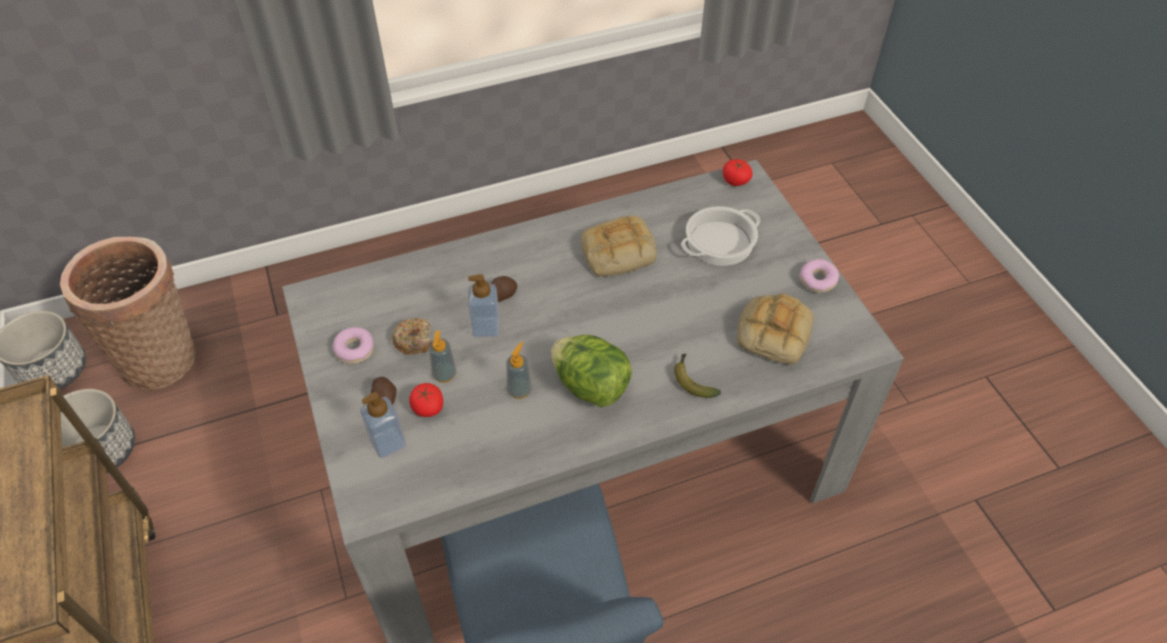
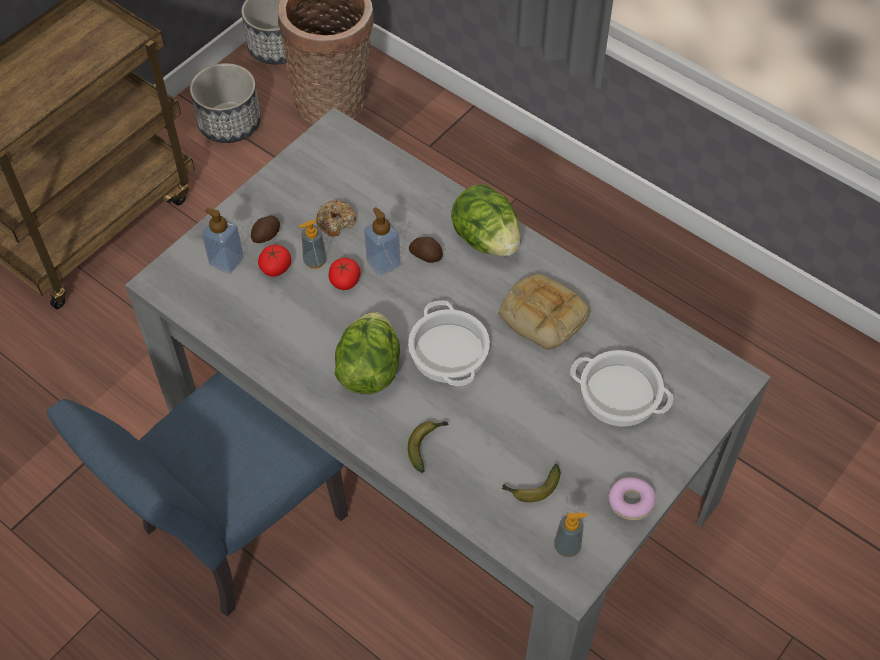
camera: 60 degrees right, 5 degrees up
(355, 349) = (301, 189): donut -> none
(516, 251) = (486, 239): none -> lettuce
(519, 390) = (332, 320): soap dispenser -> soap dispenser (567, 546)
(611, 324) = (449, 352): none -> cooking pot
(735, 180) = (721, 371): tomato -> tomato (344, 281)
(773, 332) = (532, 488): bread -> banana

